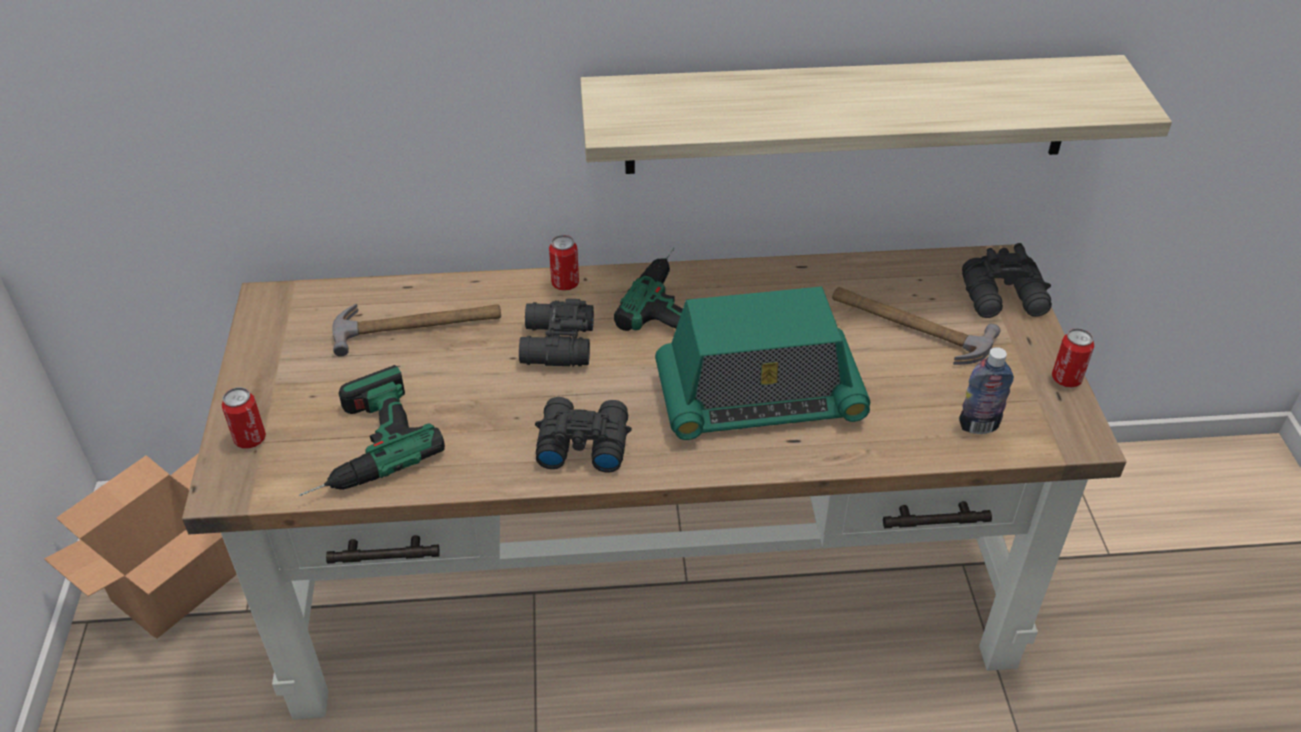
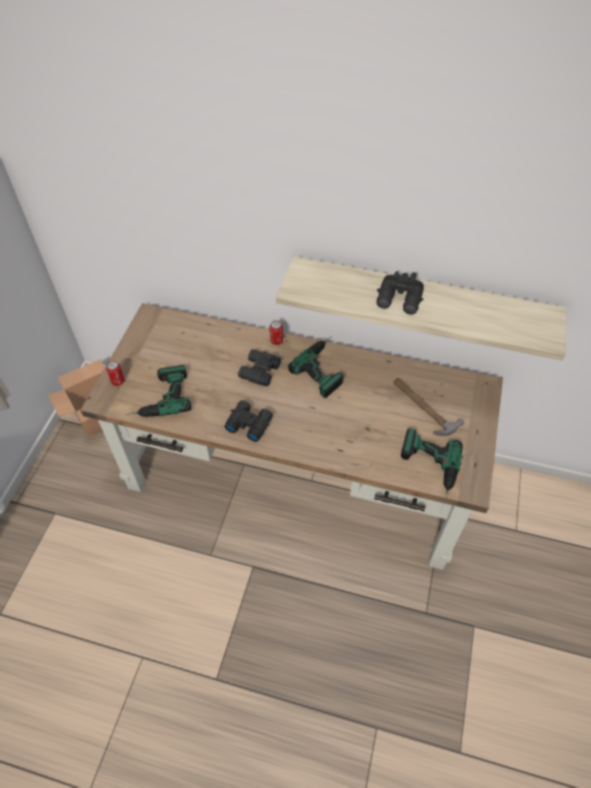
camera: 20 degrees right, 10 degrees up
(418, 326) = (205, 345): hammer -> none
(759, 398) = (335, 424): radio -> none
(978, 426) = (428, 468): bottle -> power drill
(1005, 298) = (478, 406): black binoculars -> black binoculars (400, 300)
(1066, 379) = (483, 457): can -> none

